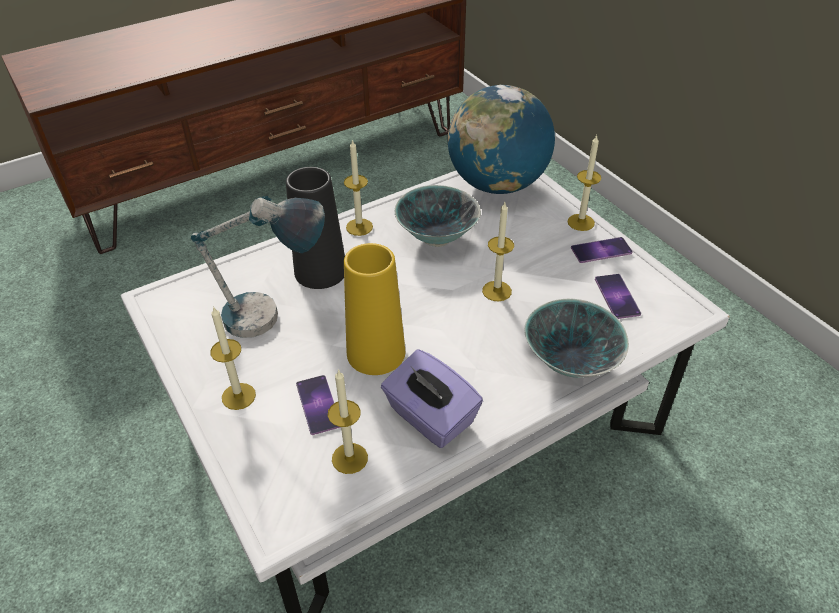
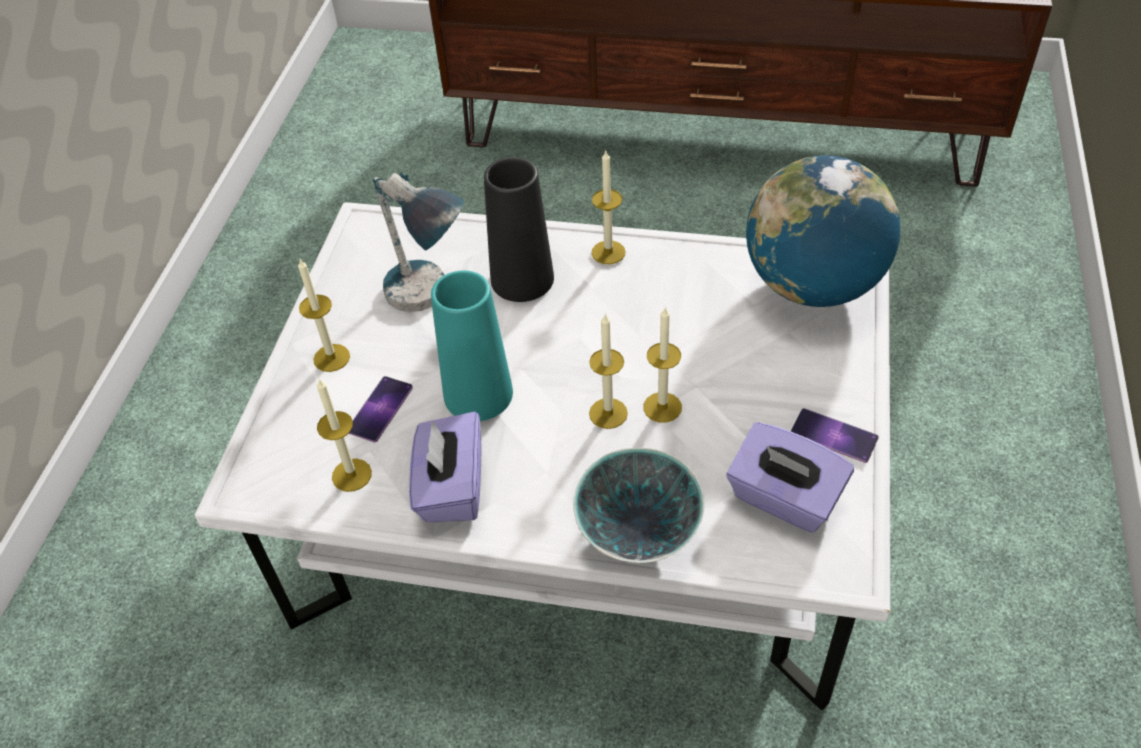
camera: 45 degrees right, 5 degrees up
(376, 353) = (478, 394): yellow vase -> turquoise vase
(436, 238) = (671, 310): bowl -> none
(581, 222) = (853, 388): candle -> candle (608, 413)
(617, 296) = (784, 498): phone -> purple tissue box

